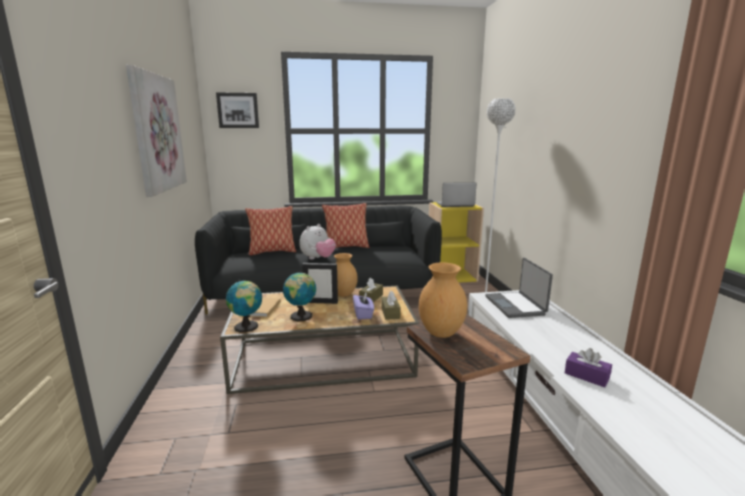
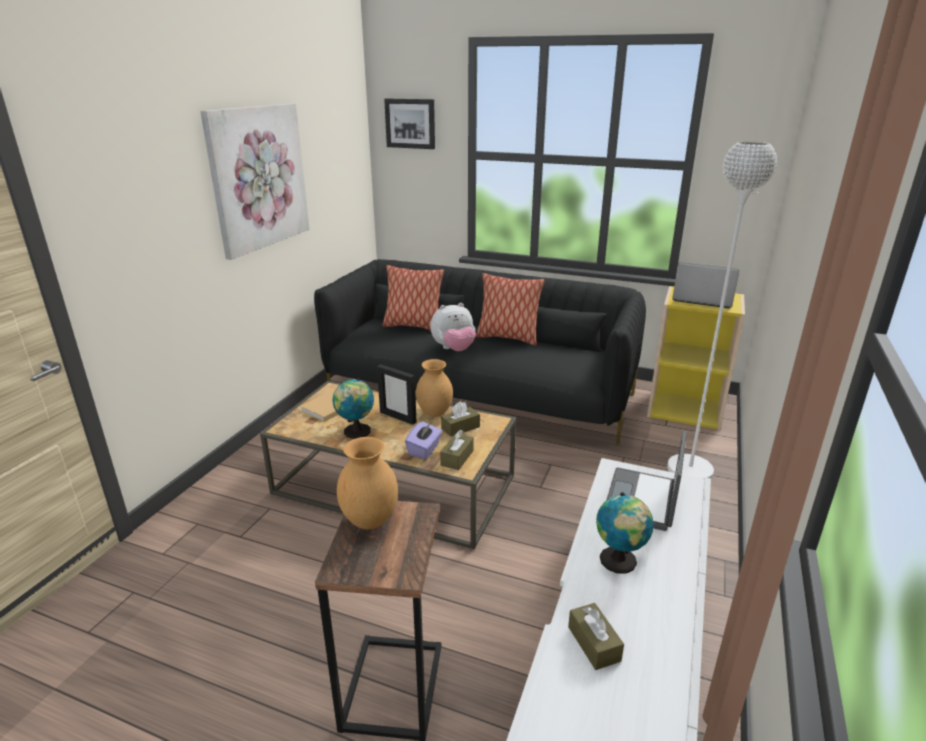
camera: 30 degrees right, 10 degrees up
(247, 327) = (293, 429): globe -> globe (619, 562)
(586, 376) = (594, 643): purple tissue box -> brown tissue box

